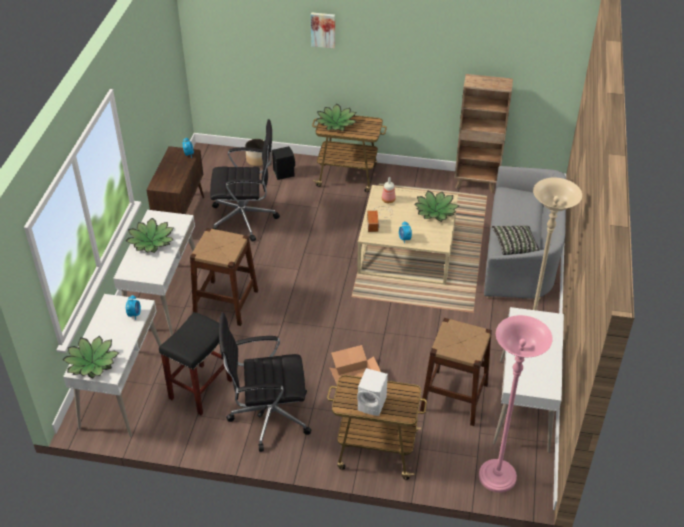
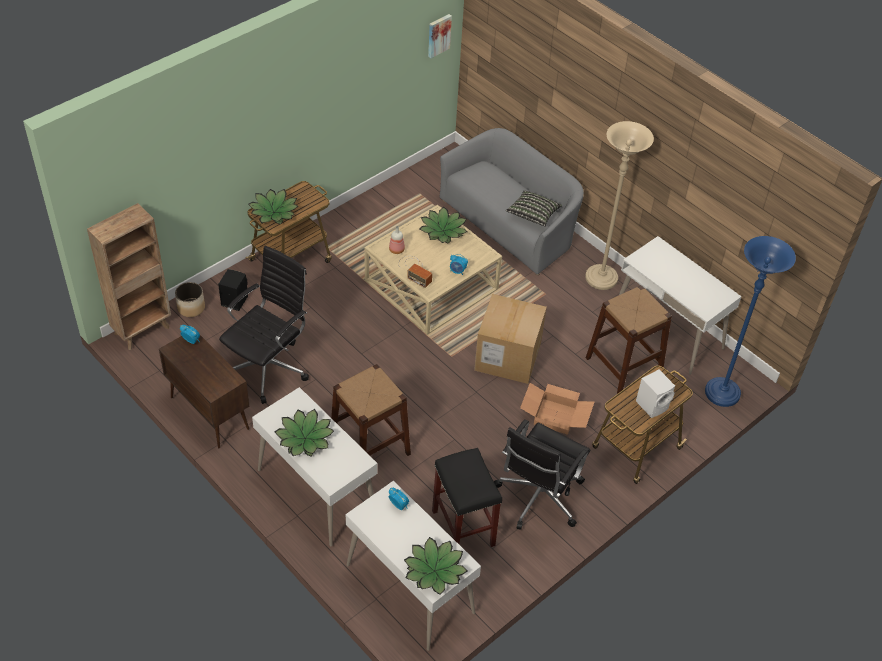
camera: 55 degrees left, 5 degrees up
(323, 29) = (230, 122): picture -> picture (438, 35)
(386, 326) = (507, 356): none -> cardboard box
(476, 183) = (397, 189): brown bookcase -> brown bookcase (143, 330)
(497, 477) = (722, 393): pink floor lamp -> blue floor lamp

